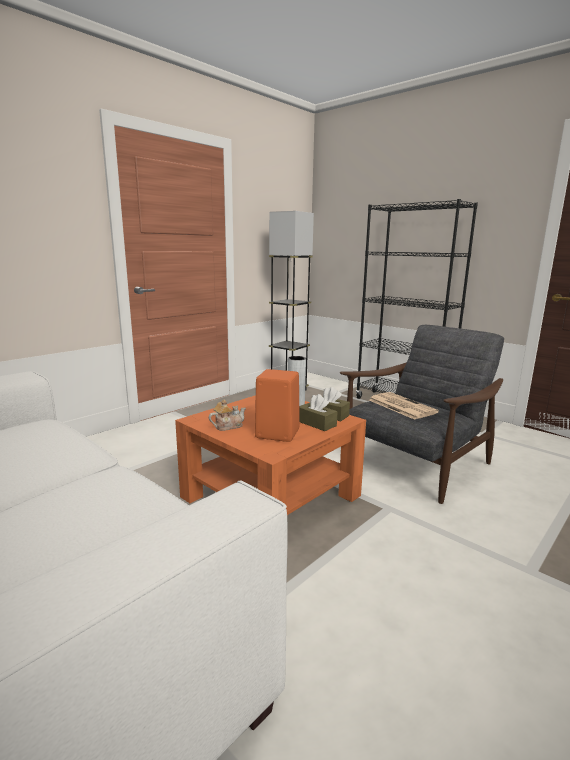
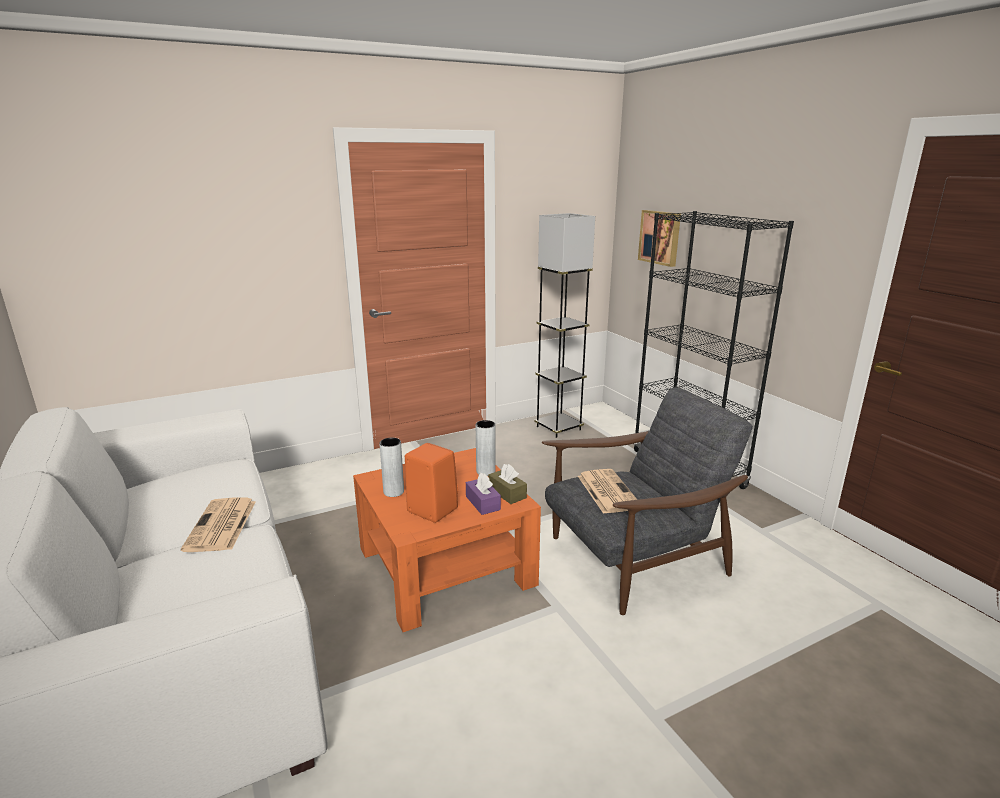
camera: 20 degrees right, 5 degrees up
(71, 472) = (221, 526): none -> newspaper
(227, 426) = (393, 492): teapot -> grey vase
(316, 423) = (482, 503): brown tissue box -> purple tissue box
(356, 233) = (660, 237): none -> picture

